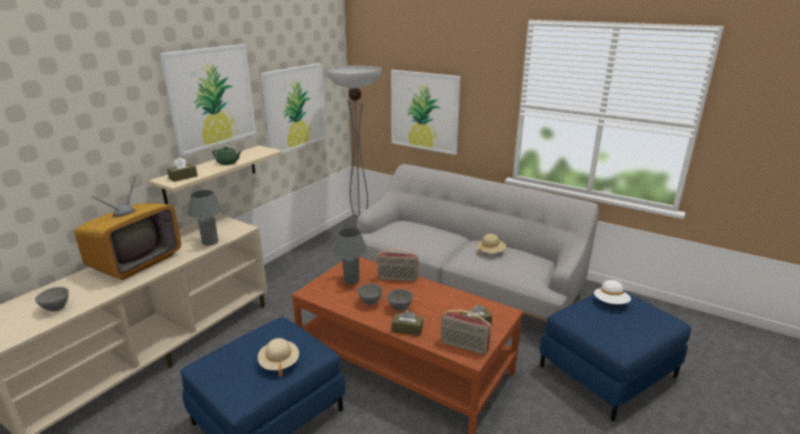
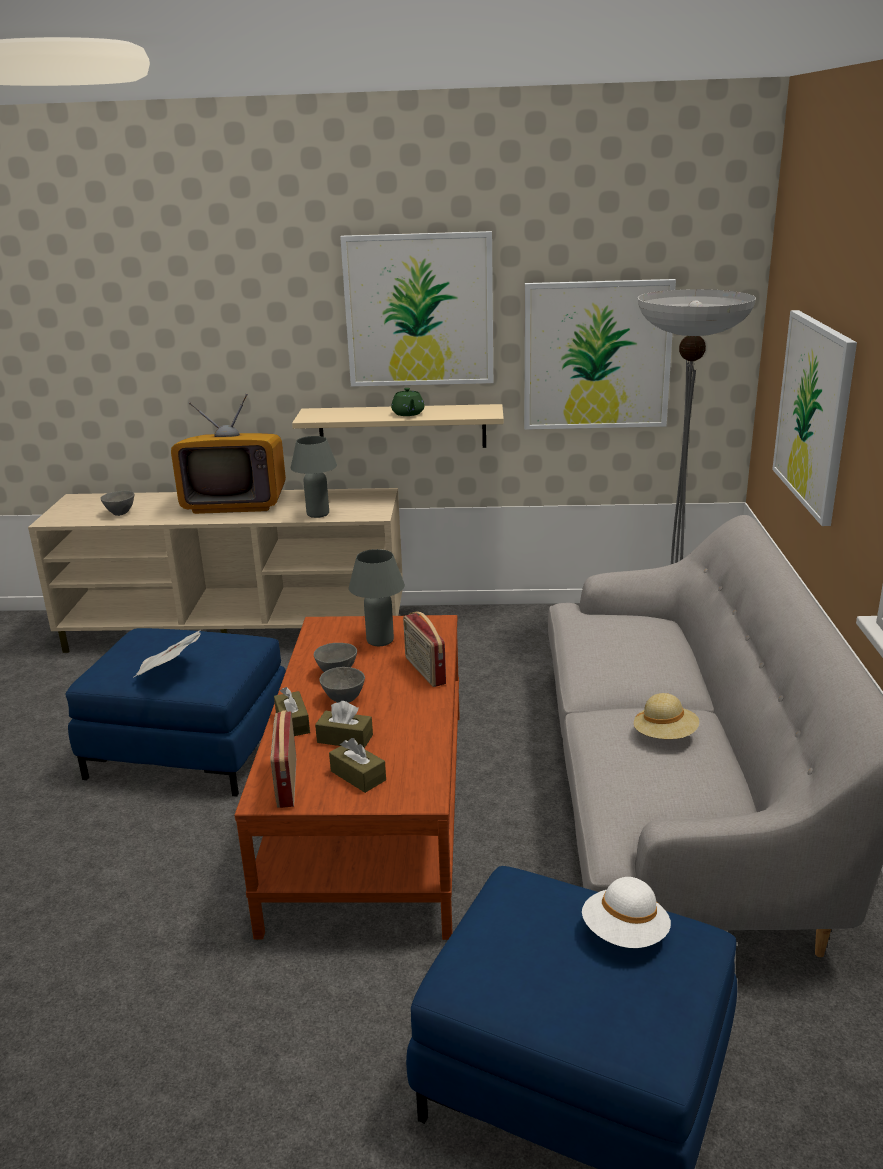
camera: 60 degrees right, 0 degrees up
(183, 177) = (329, 415): brown tissue box -> brown tissue box (345, 739)
(279, 363) = (169, 671): beige hat -> newspaper

